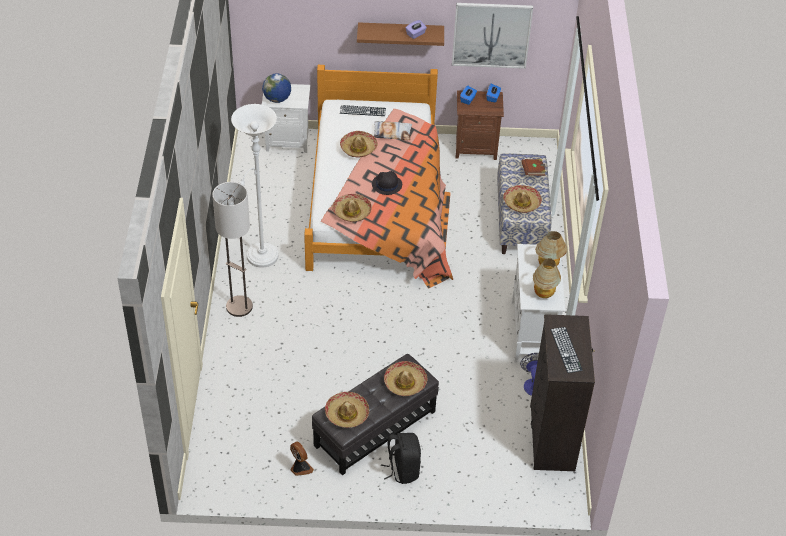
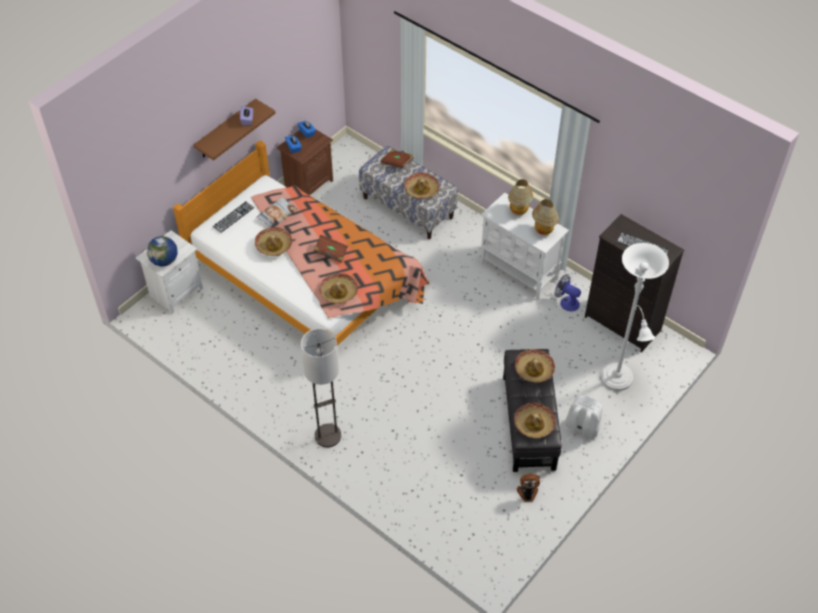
camera: 50 degrees left, 5 degrees up
(259, 258) = (288, 391): white floor lamp -> white floor lamp (618, 381)
(386, 185) = (331, 253): black hat -> brown book
(402, 470) = (580, 429): black backpack -> white backpack
(491, 35) = (289, 80): picture -> none

